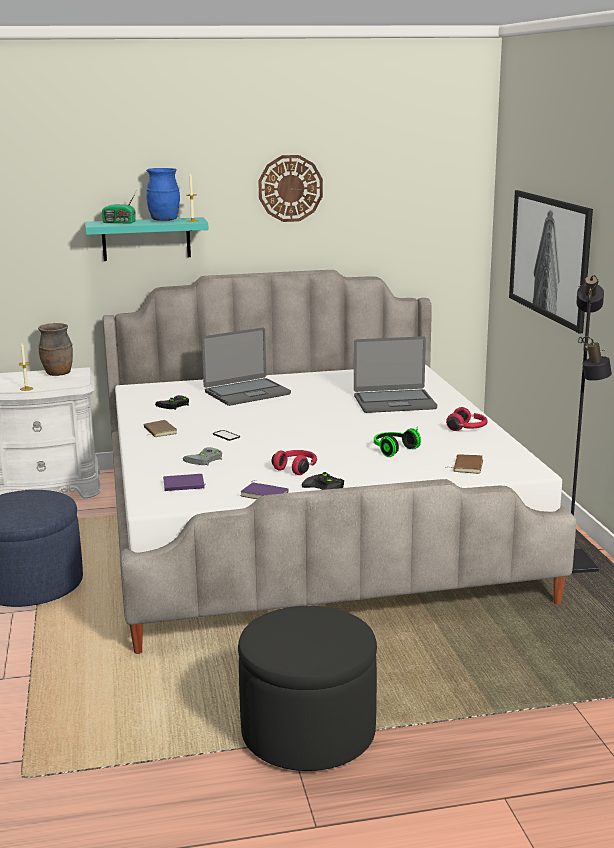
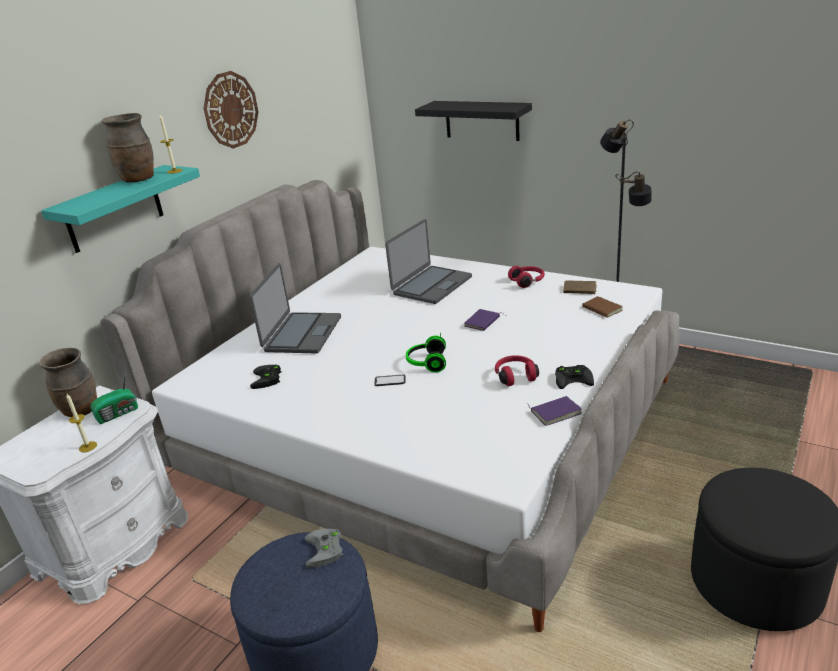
camera: 45 degrees left, 10 degrees up
(120, 222) = (97, 197): radio -> radio (119, 413)
(159, 431) = (322, 411): brown book -> brown book (579, 290)
(164, 220) = (139, 180): blue vase -> brown vase
(184, 486) = (482, 447): purple book -> purple book (483, 322)
(204, 460) = (432, 413): grey game controller -> grey game controller (326, 550)
(393, 450) = (530, 323): headphones -> headphones (426, 363)
(549, 257) = (482, 120): picture -> black shelf

